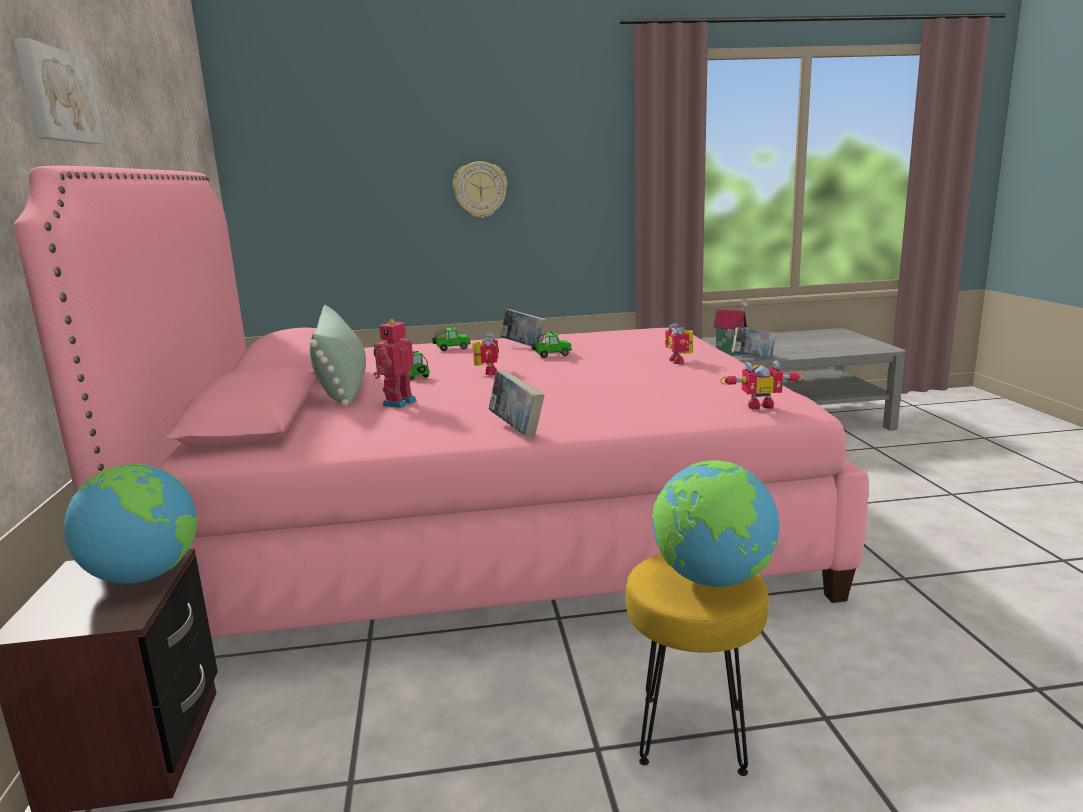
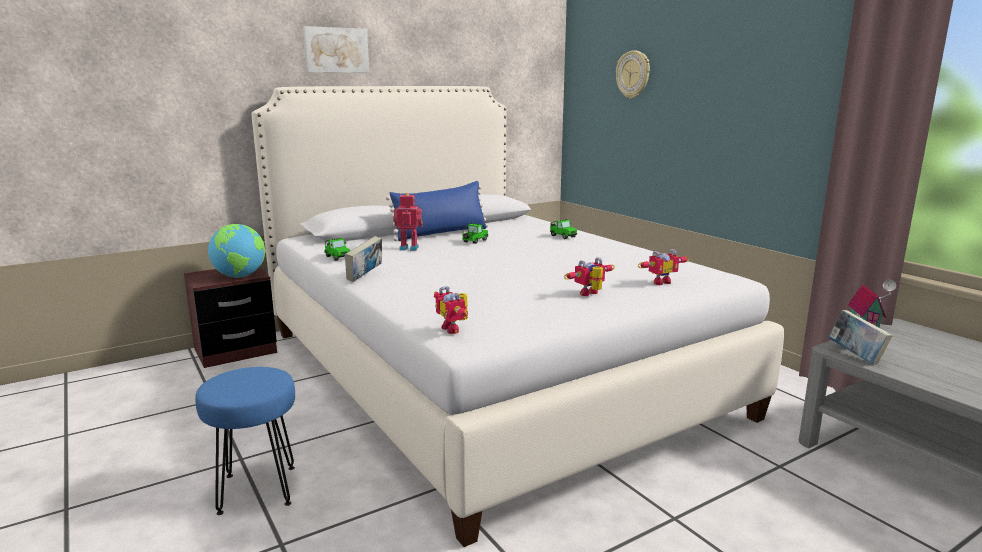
camera: 65 degrees right, 0 degrees up
(343, 386) = (441, 233): green pillow -> blue pillow
(480, 189) = (707, 110): wall clock -> wall clock (633, 74)
(486, 372) = (495, 252): toy robot -> toy robot (659, 282)
(488, 531) = (485, 371): pink bed -> white bed
(524, 346) = (591, 250): book -> none
(551, 355) = (570, 259): toy car -> toy car (337, 257)
(691, 734) = (256, 489): yellow stool -> blue stool
(712, 580) = (241, 387): globe -> none

